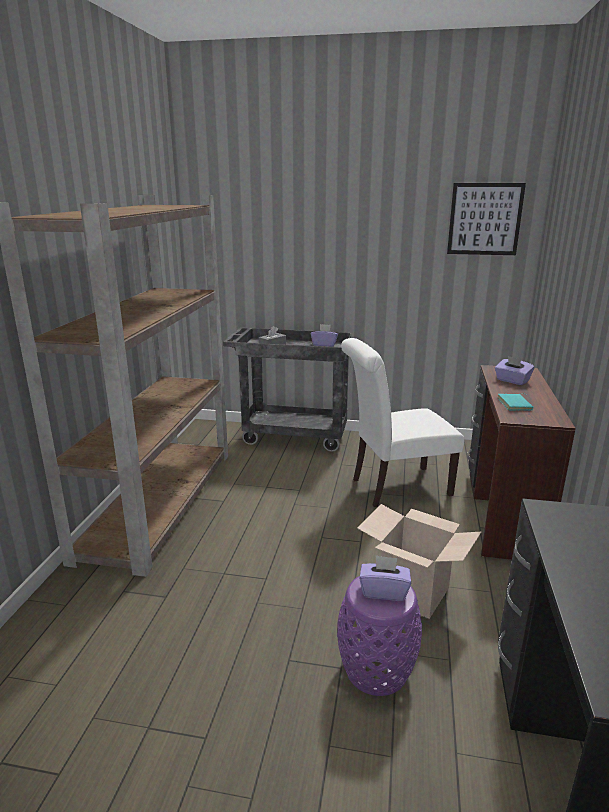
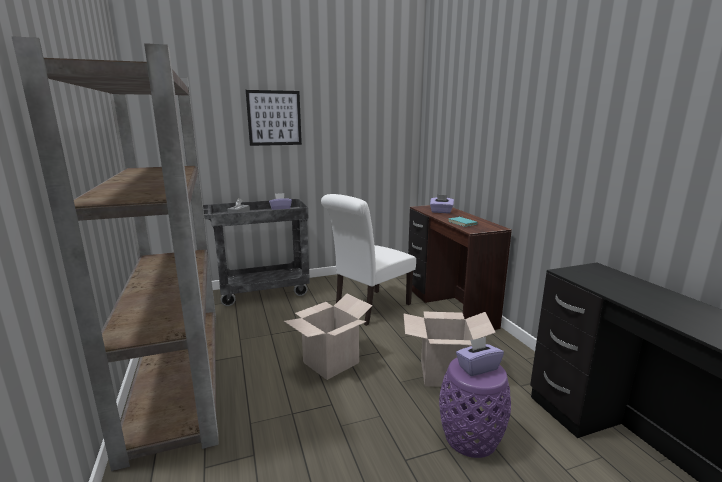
camera: 30 degrees left, 5 degrees down
(300, 536) = (330, 362): none -> cardboard box
(484, 219) = (385, 107): picture -> picture (274, 118)

